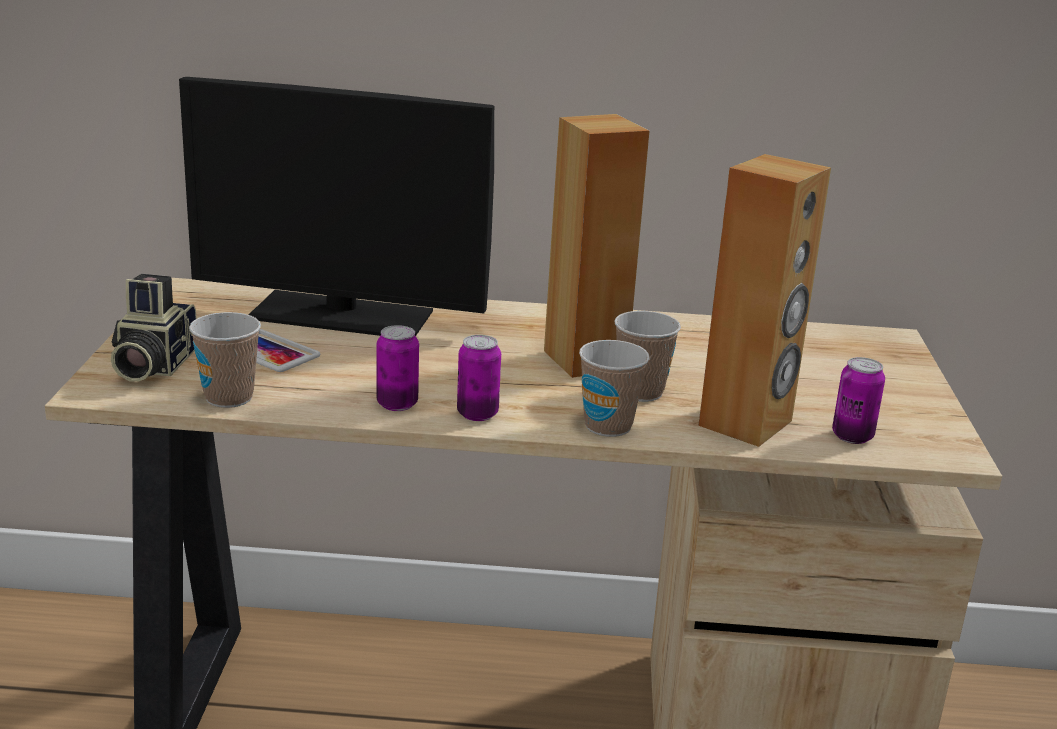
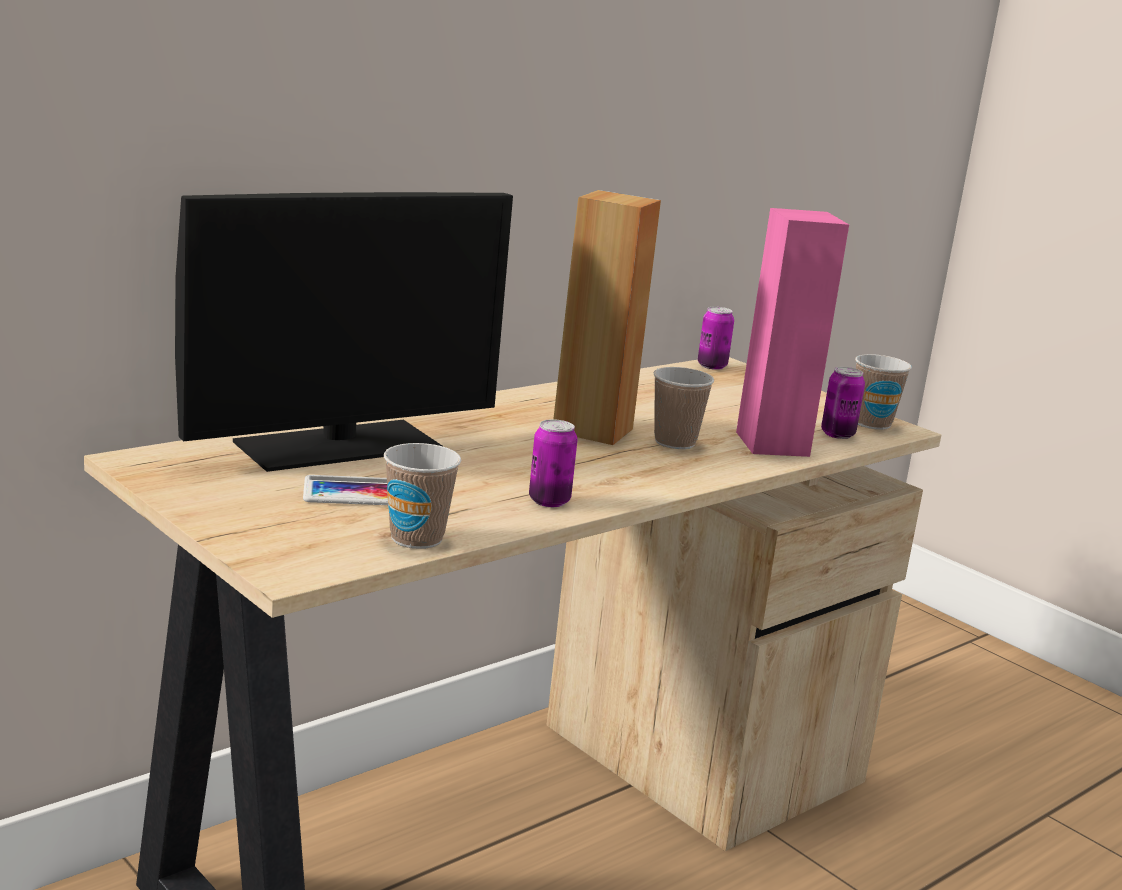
camera: 45 degrees left, 5 degrees down
(151, 365) = (283, 535): camera -> none
(477, 414) = (616, 490): can -> can (712, 366)
(608, 426) = (708, 471): cup -> cup (872, 423)
(746, 423) = (773, 444): brown speaker -> pink speaker

